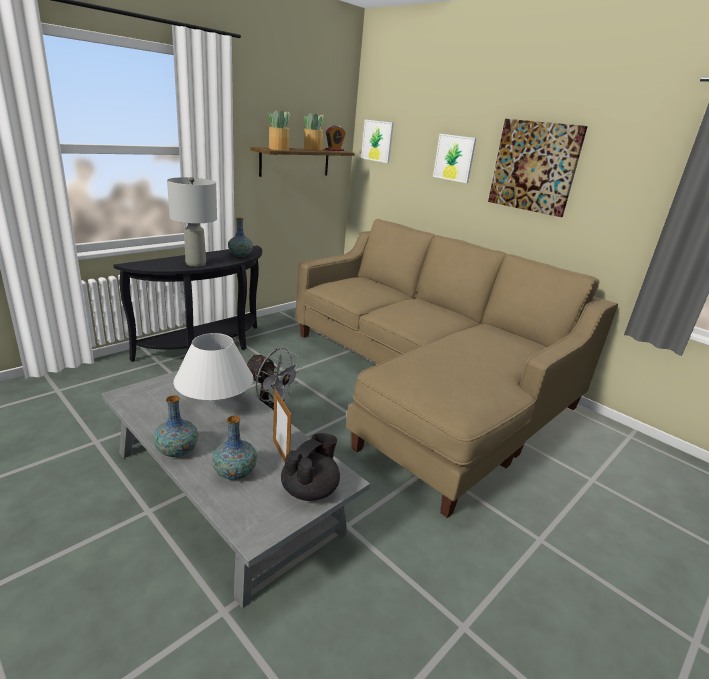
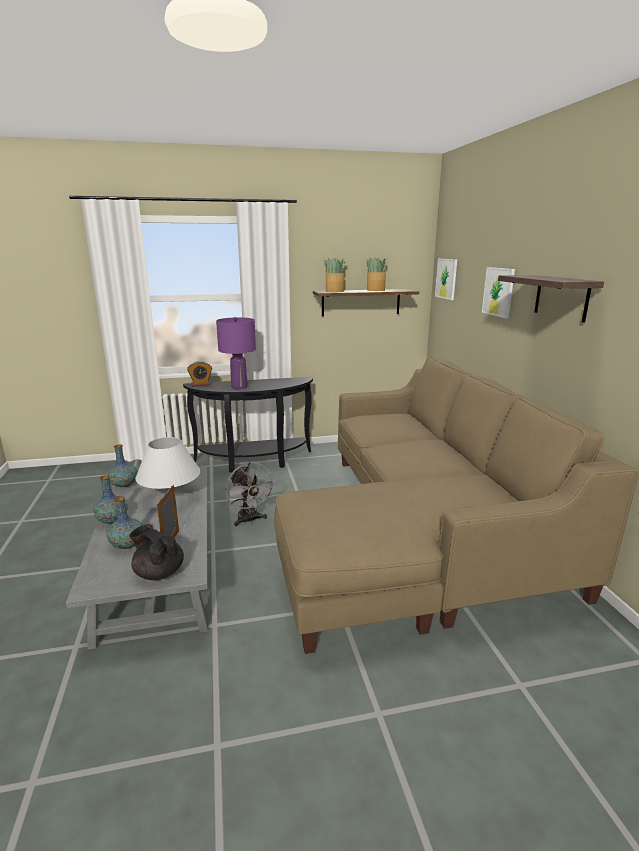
camera: 35 degrees right, 5 degrees down
(196, 263) = (239, 387): grey table lamp -> purple table lamp
(240, 255) = (284, 383): vase -> vase (124, 484)
(310, 489) = (159, 572): black teapot -> black teapot turned 120 degrees counterclockwise
(334, 150) = (400, 290): alarm clock -> alarm clock (201, 384)
(534, 167) = (561, 297): picture -> shelf

